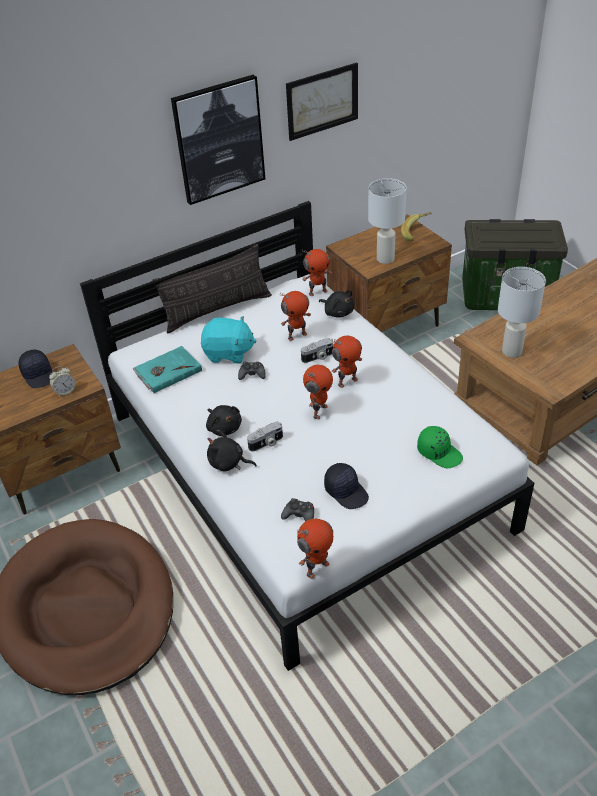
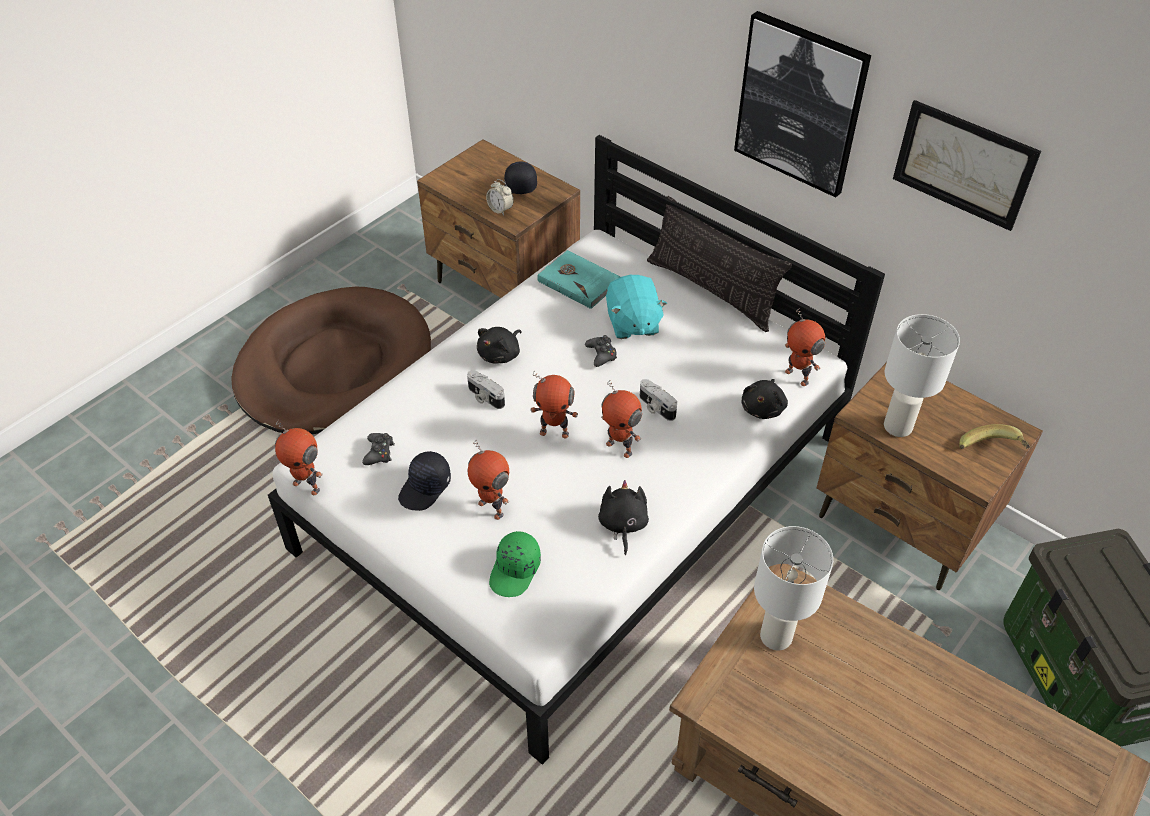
camera: 70 degrees right, 5 degrees up
(39, 375) = (519, 183): black cap -> black cap turned 135 degrees clockwise
(228, 463) = (445, 373): black plush toy -> black plush toy (622, 525)
(297, 335) = (690, 376): toy robot -> toy robot (492, 508)

